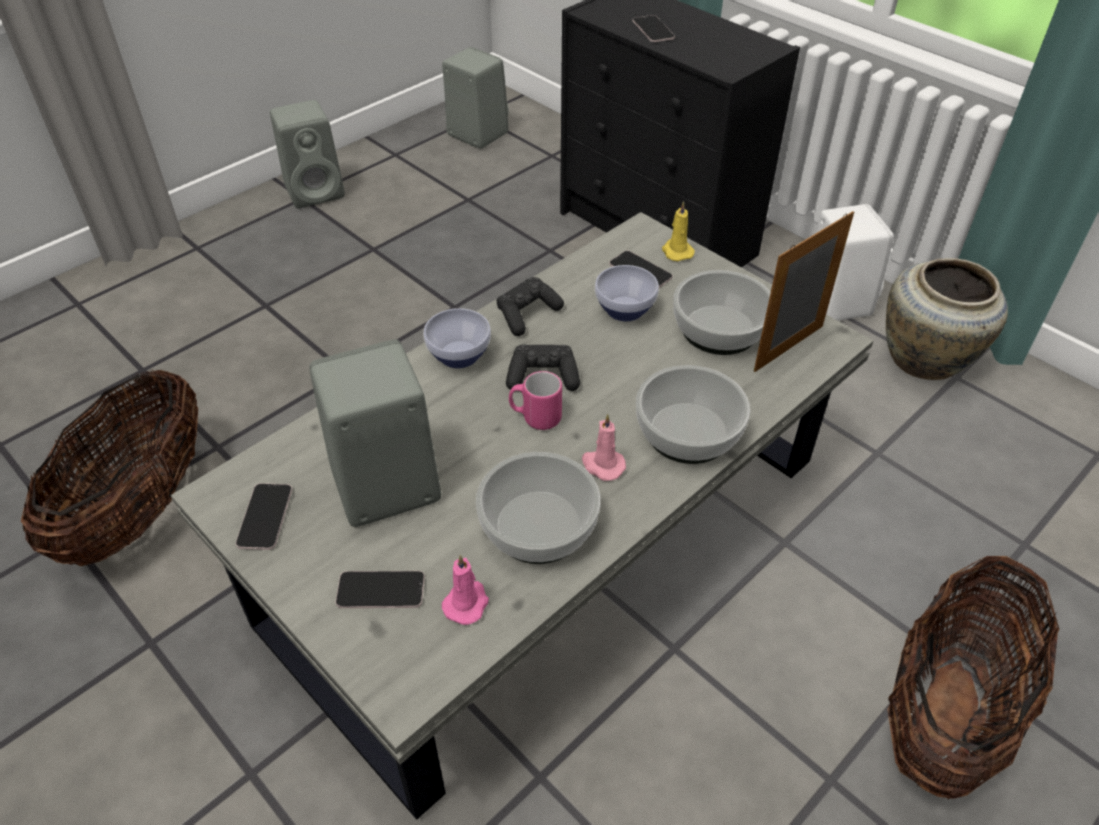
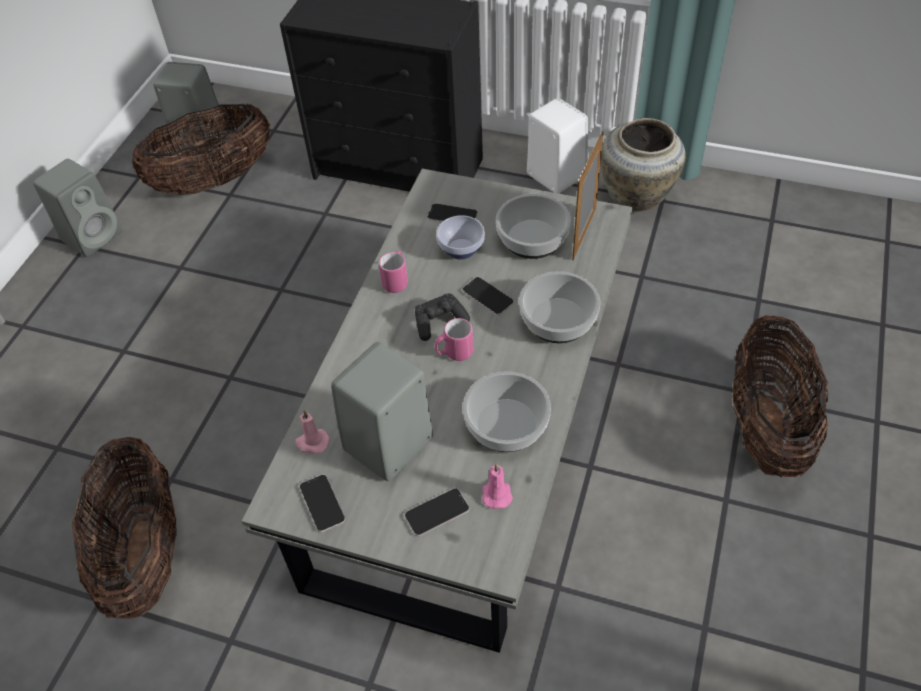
camera: 25 degrees left, 5 degrees up
(460, 354) = (371, 330): bowl -> none
(461, 181) = (214, 180): none -> basket
(527, 314) = (396, 281): black game controller -> pink mug
(602, 465) = (519, 366): pink candle -> pink candle (312, 442)
(653, 30) = (362, 20): phone -> phone (487, 296)
(676, 251) = (467, 190): yellow candle -> none

